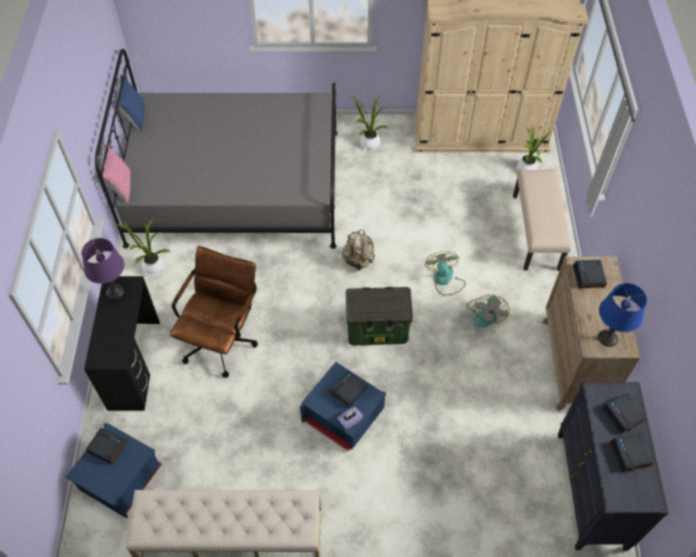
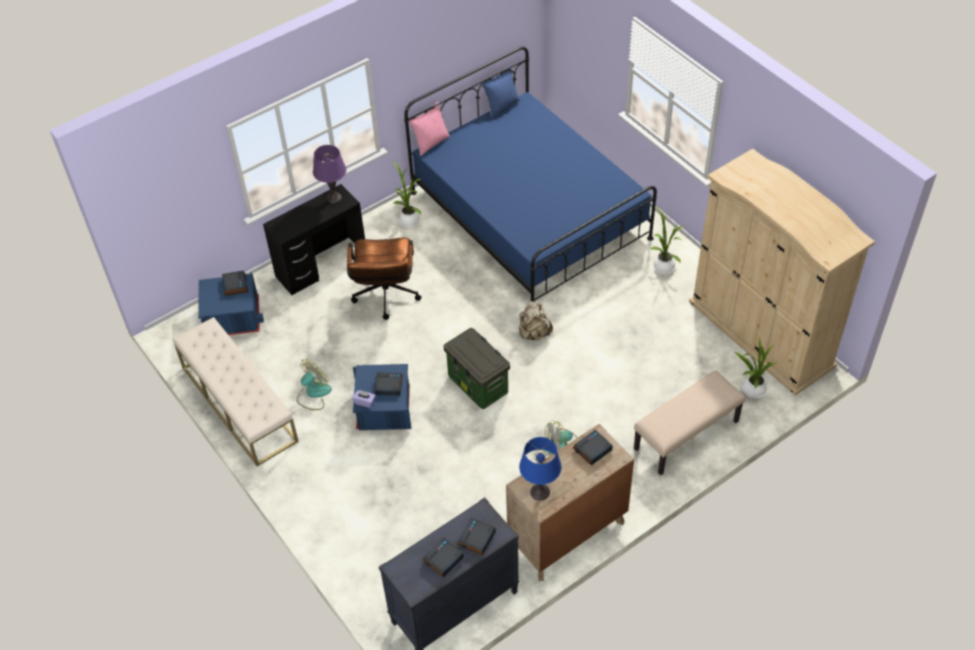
camera: 55 degrees right, 5 degrees down
(222, 338) = (386, 298): brown office chair -> brown office chair turned 105 degrees clockwise
(235, 187) = (529, 215): grey bed -> blue bed
(445, 280) = (569, 400): fan -> fan (313, 394)

